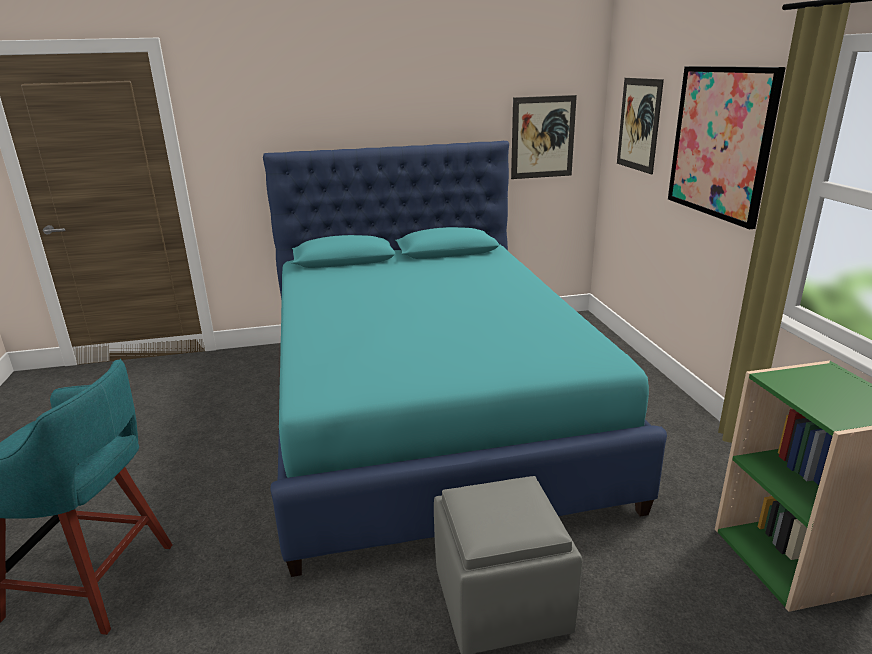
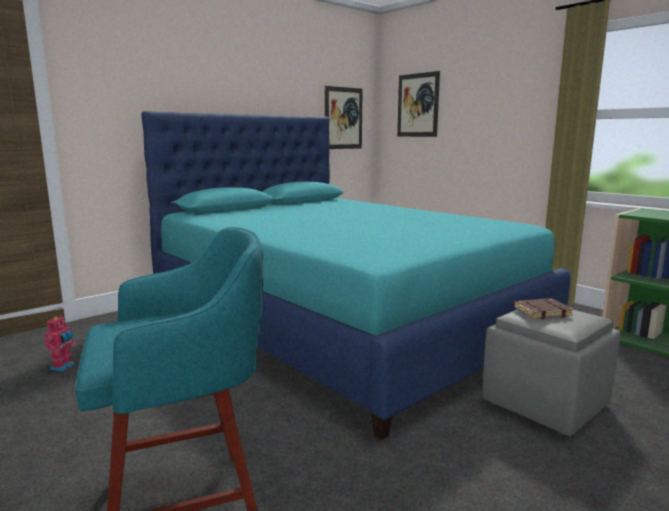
camera: 30 degrees left, 10 degrees down
(158, 404) = (63, 367): none -> toy robot
(492, 500) = (542, 312): none -> brown book
(720, 142) = (502, 103): picture -> none

